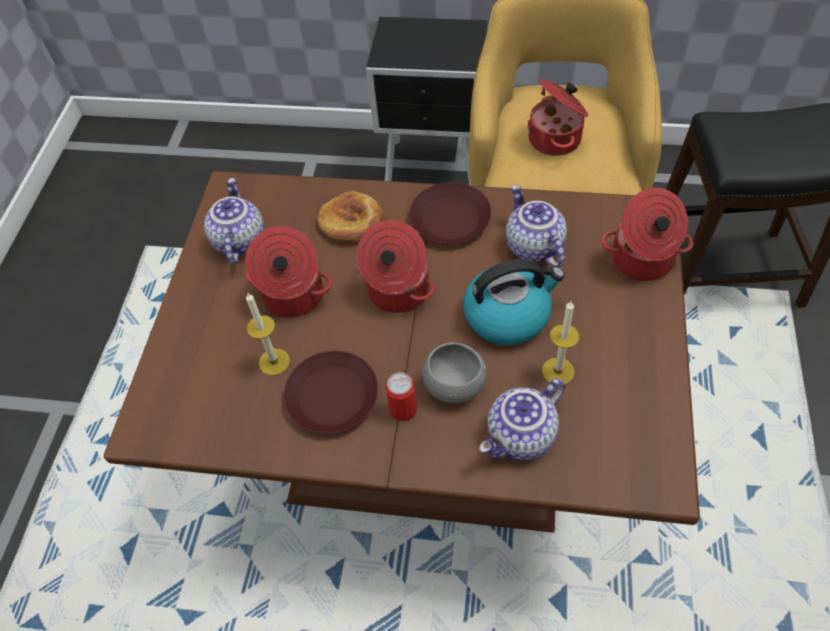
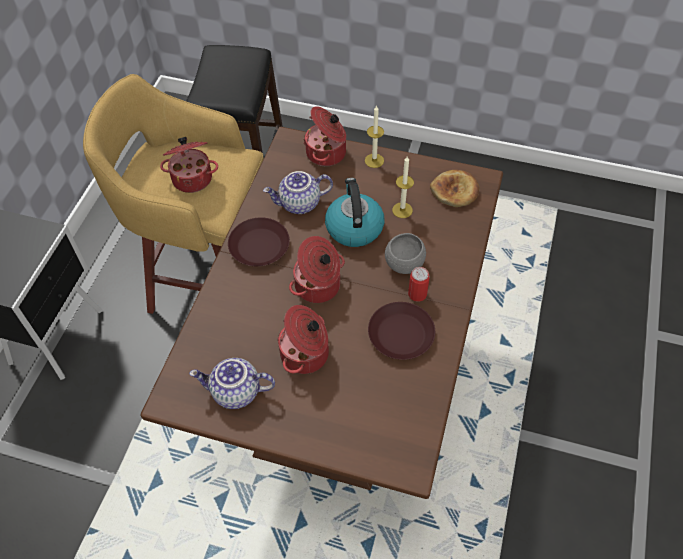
camera: 85 degrees left, 0 degrees up
(274, 362) = (364, 370): candle -> candle (374, 160)
(351, 221) = (240, 309): bread -> bread (455, 191)
(522, 437) = (446, 236): teapot -> none

